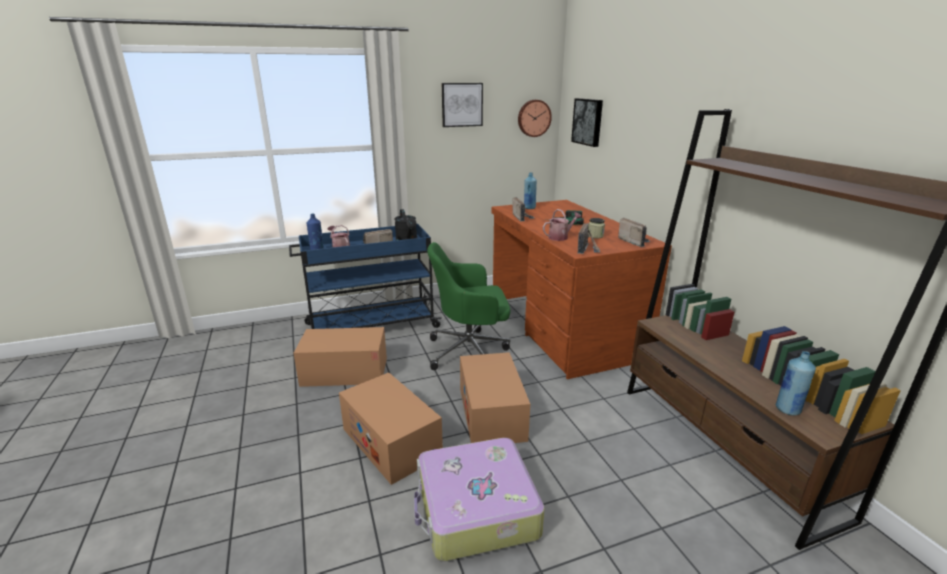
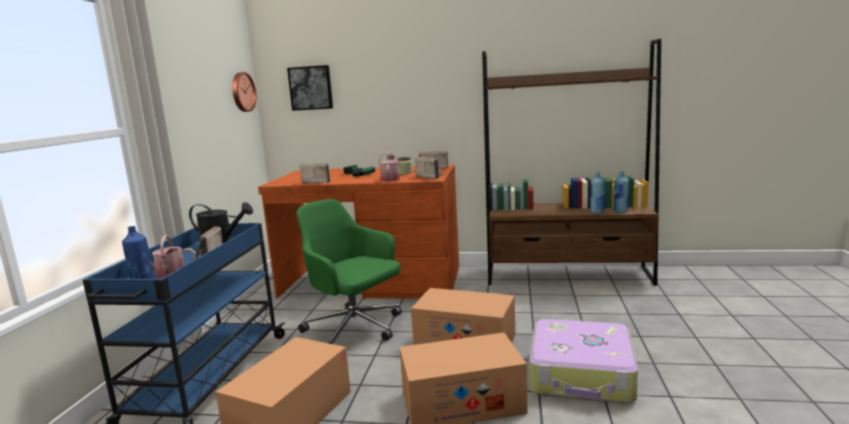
camera: 60 degrees left, 10 degrees down
(462, 104) = (191, 75): picture -> none
(470, 352) = (355, 330): green office chair -> green office chair turned 105 degrees clockwise
(529, 208) = (294, 178): blue bottle -> blue bottle (597, 212)

